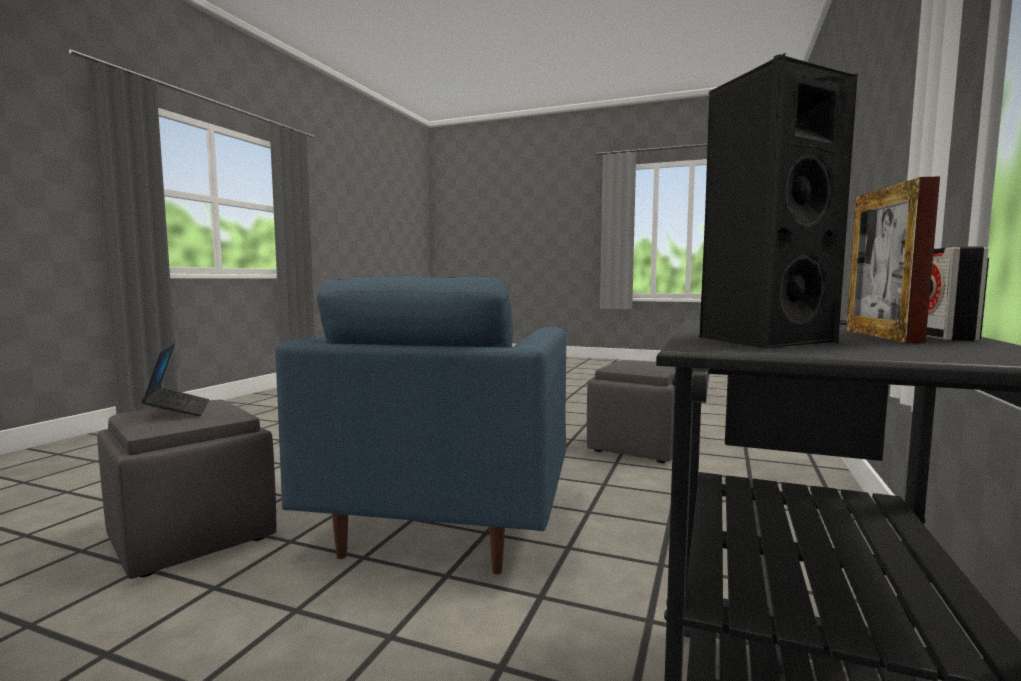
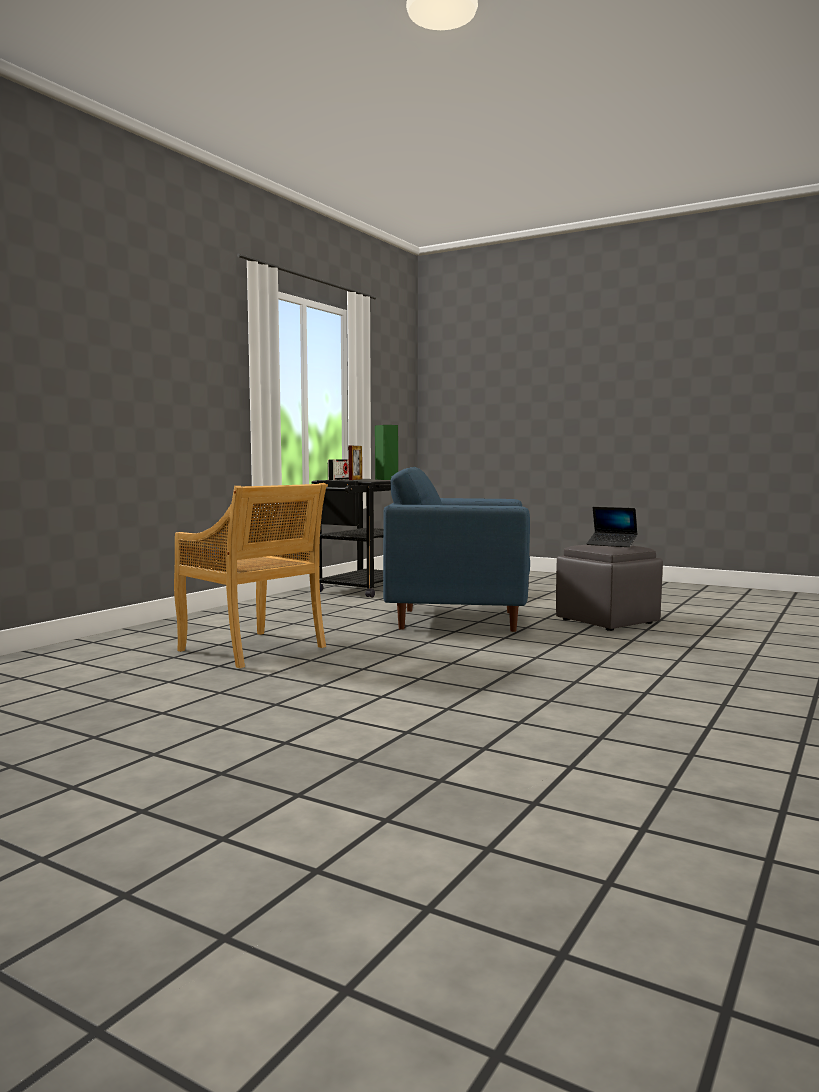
camera: 170 degrees left, 0 degrees up
(178, 410) = (611, 544): laptop -> laptop turned 45 degrees counterclockwise
(445, 520) = (458, 620): blue armchair -> blue armchair turned 105 degrees counterclockwise
(638, 446) = (253, 650): grey ottoman -> beige chair
(762, 340) = (387, 479): black speaker -> green speaker

